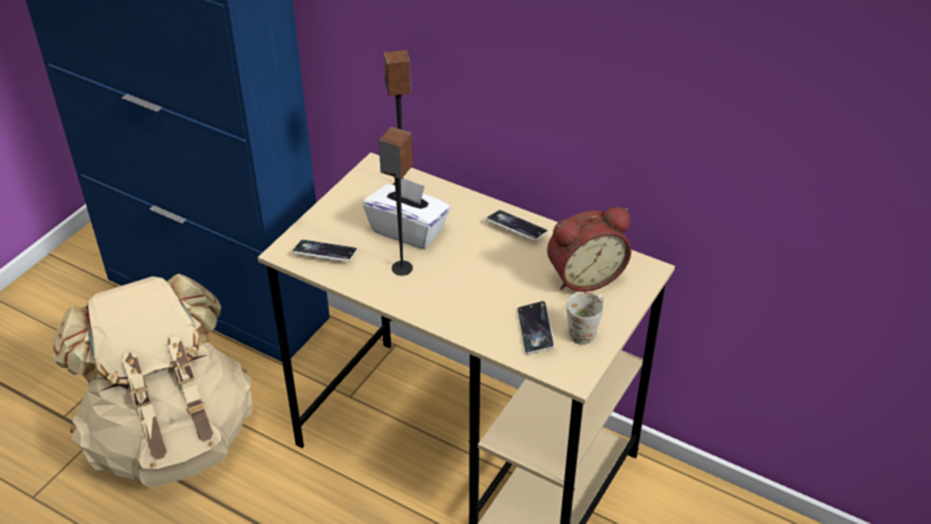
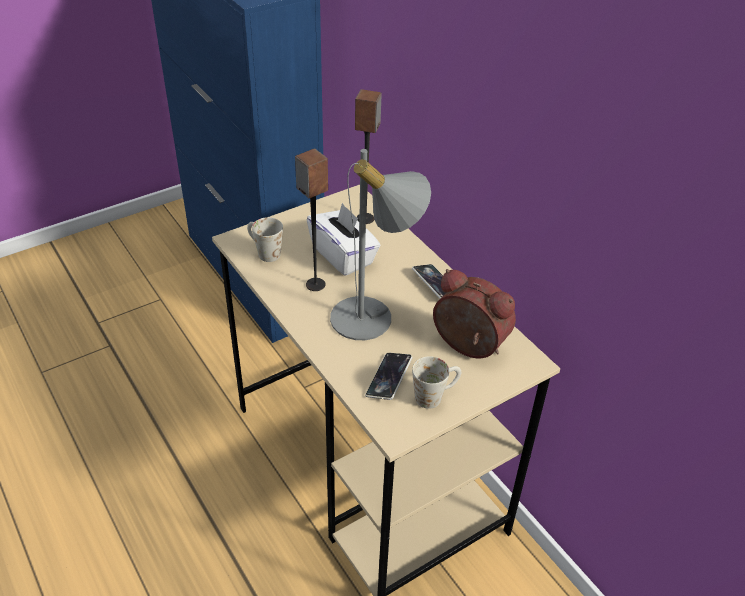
camera: 25 degrees right, 0 degrees up
(171, 436) = (158, 366): beige backpack -> none
(325, 254) = (264, 252): phone -> white mug
(480, 280) = (373, 317): none -> grey table lamp
(584, 276) = (467, 346): alarm clock -> alarm clock turned 150 degrees counterclockwise

